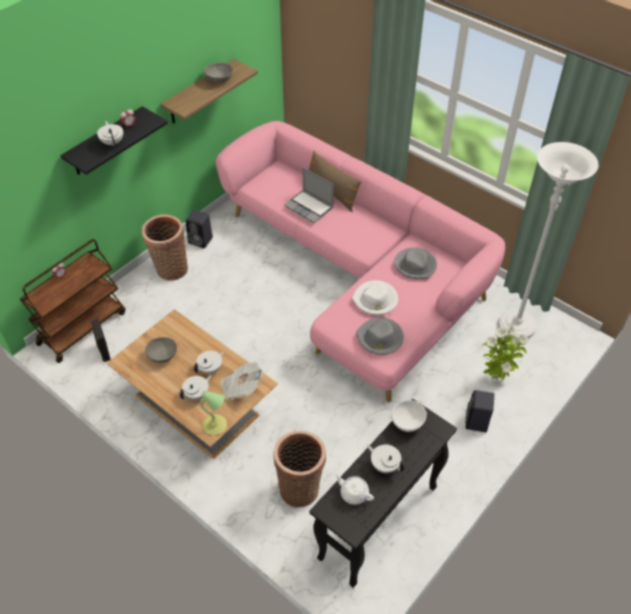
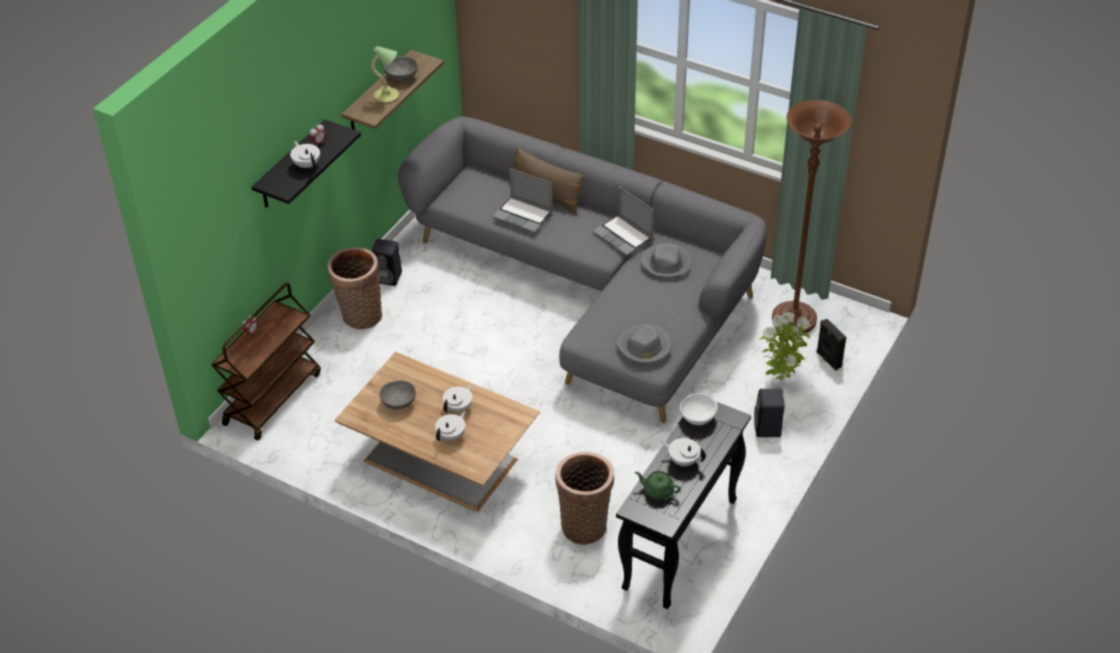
camera: 10 degrees left, 5 degrees down
(104, 351) = (309, 420): black speaker -> black speaker (828, 360)
(215, 425) = (482, 463): table lamp -> table lamp (387, 96)
(241, 387) = (499, 421): newspaper -> none
(353, 493) = (657, 491): white teapot -> green teapot
(358, 274) = (594, 289): pink sofa -> grey sofa
(375, 300) = (629, 307): white hat -> none
(386, 236) = (624, 236): none -> laptop
(516, 326) = (794, 320): white floor lamp -> brown floor lamp

